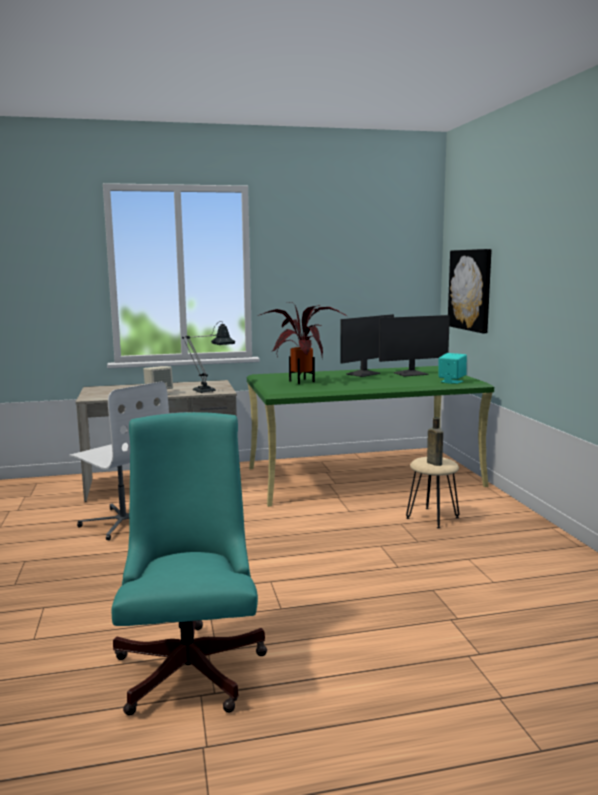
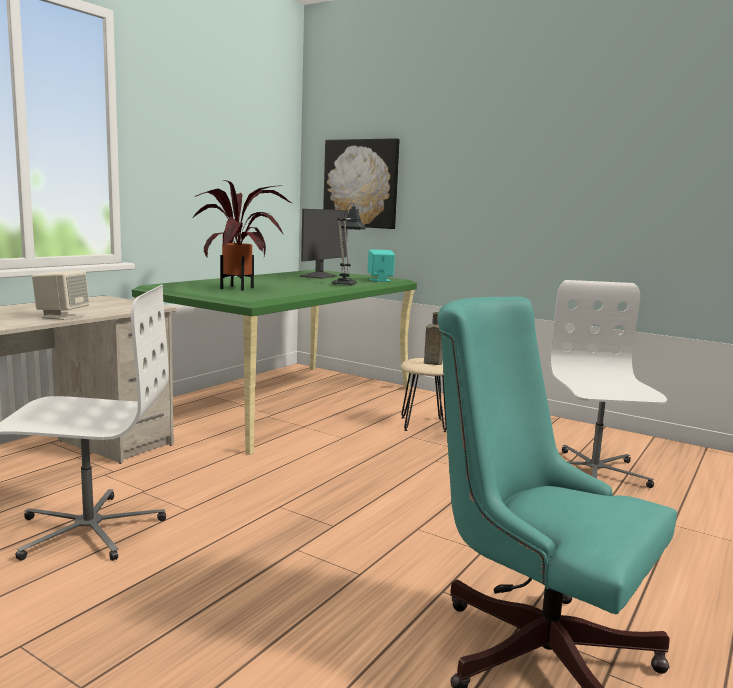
camera: 45 degrees left, 0 degrees up
(209, 390) = (128, 307): table lamp -> table lamp (346, 283)
(364, 374) = (274, 278): monitor -> none
(497, 596) = (593, 472): none -> white office chair

